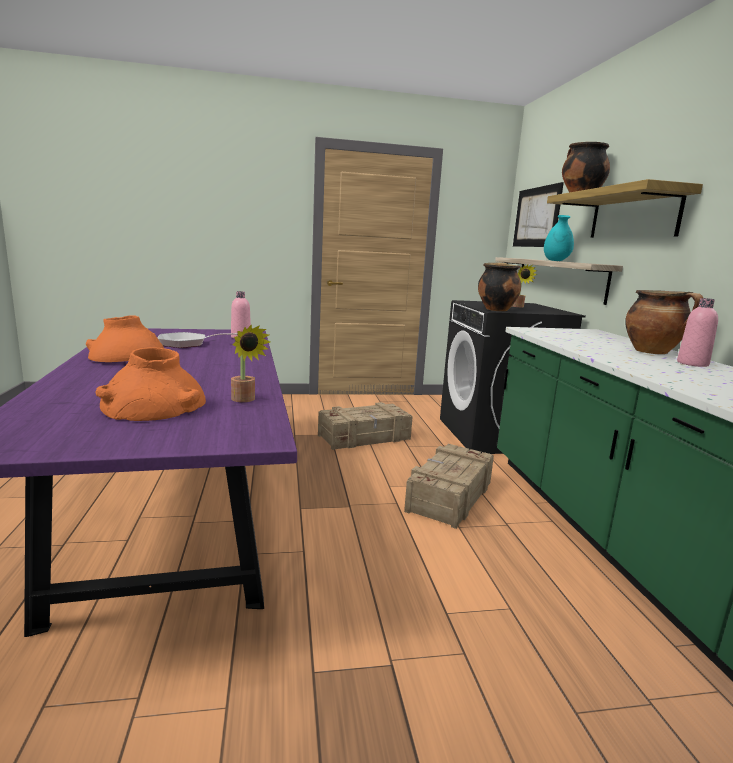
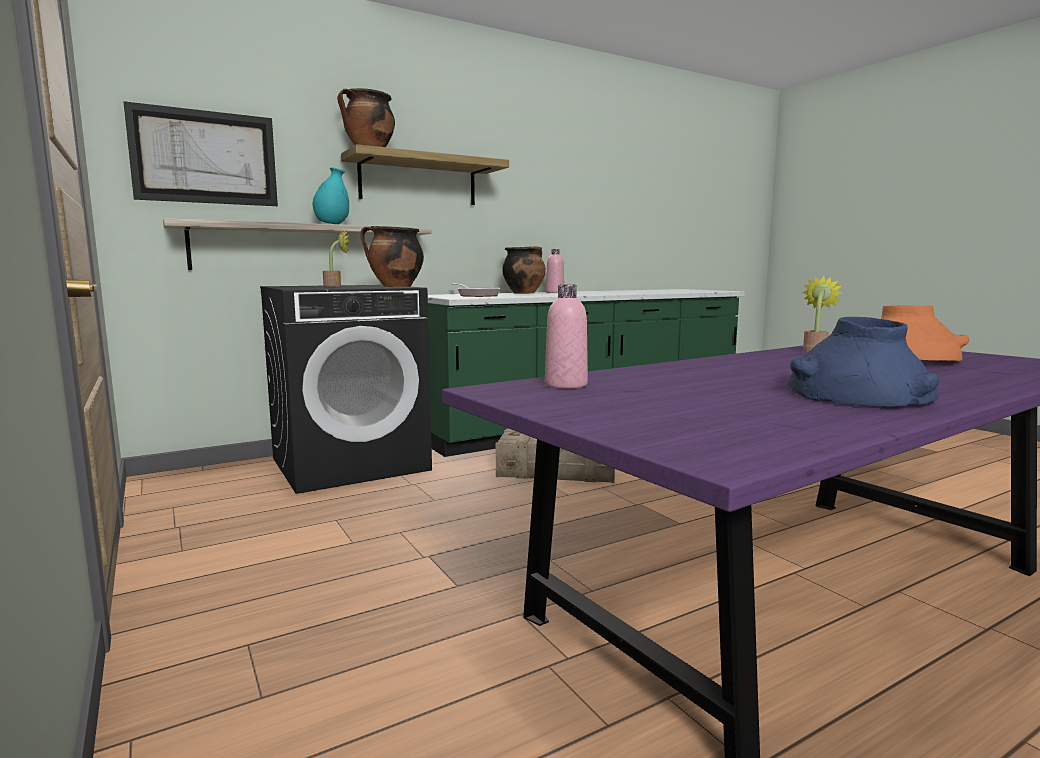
camera: 110 degrees left, 5 degrees down
(127, 356) = (859, 395): orange vase -> blue vase
(187, 344) = (699, 393): frying pan -> frying pan (476, 295)
(365, 437) = (421, 529): crate -> none

